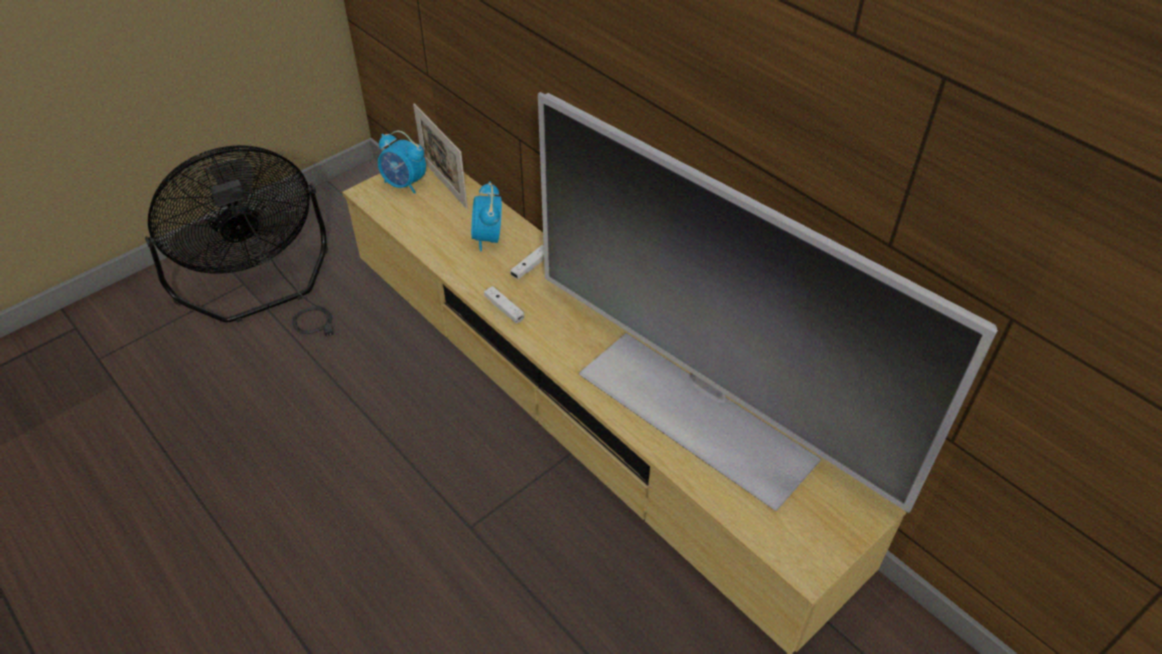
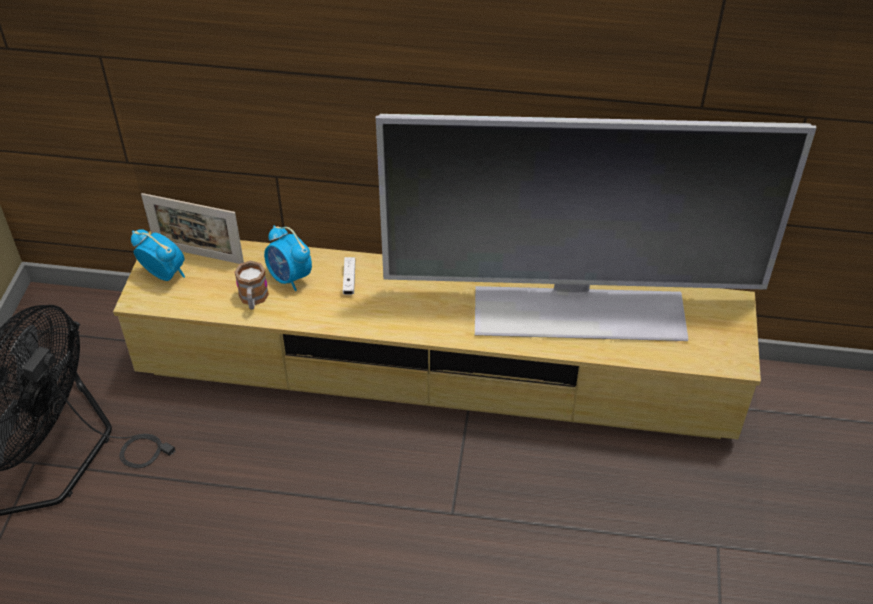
camera: 40 degrees left, 0 degrees up
(404, 184) = (164, 274): alarm clock -> alarm clock turned 135 degrees counterclockwise
(443, 239) = (253, 299): none -> mug
(504, 309) = (366, 323): white game controller -> none

